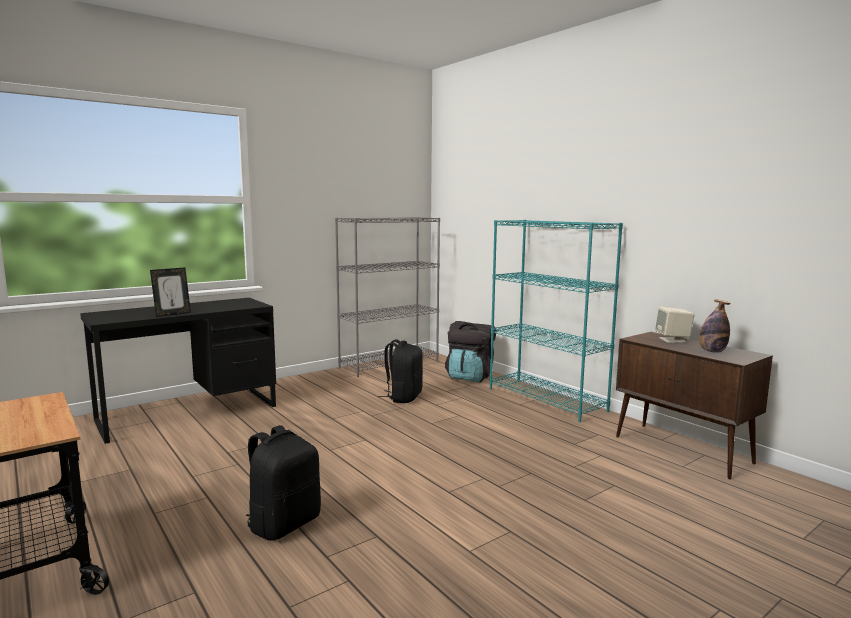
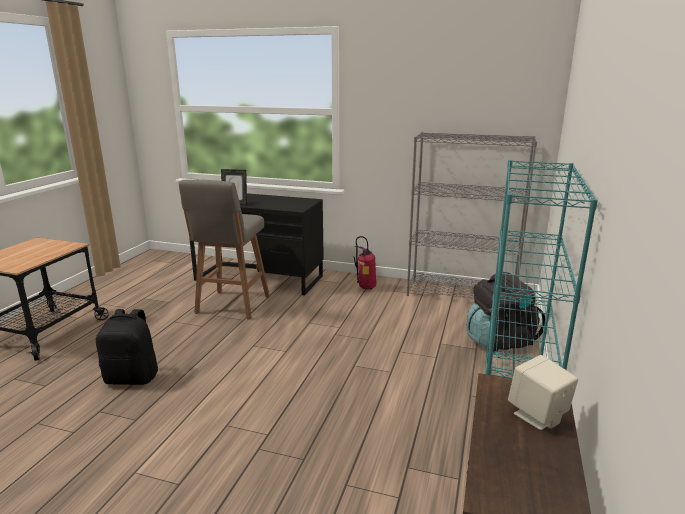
camera: 55 degrees right, 10 degrees up
(224, 439) = (232, 306): none -> grey stool
(315, 384) = (365, 288): none -> fire extinguisher
(403, 397) = (392, 331): black backpack -> none
(712, 351) = (517, 464): bottle -> none

